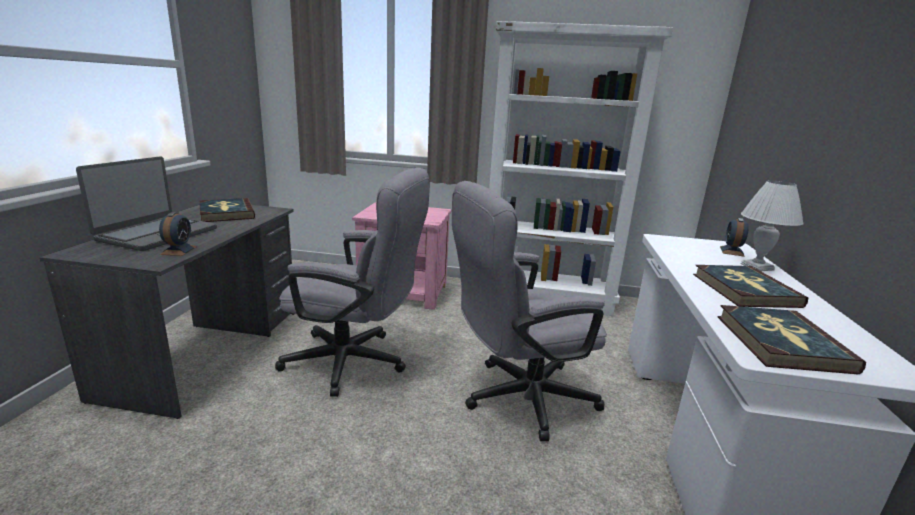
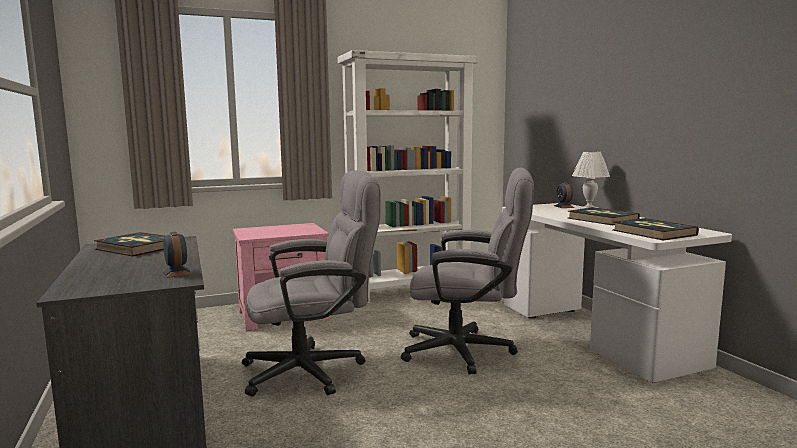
camera: 30 degrees left, 10 degrees down
(157, 234) = (114, 269): laptop -> none
(518, 398) = (468, 351): grey office chair -> grey office chair turned 120 degrees counterclockwise

